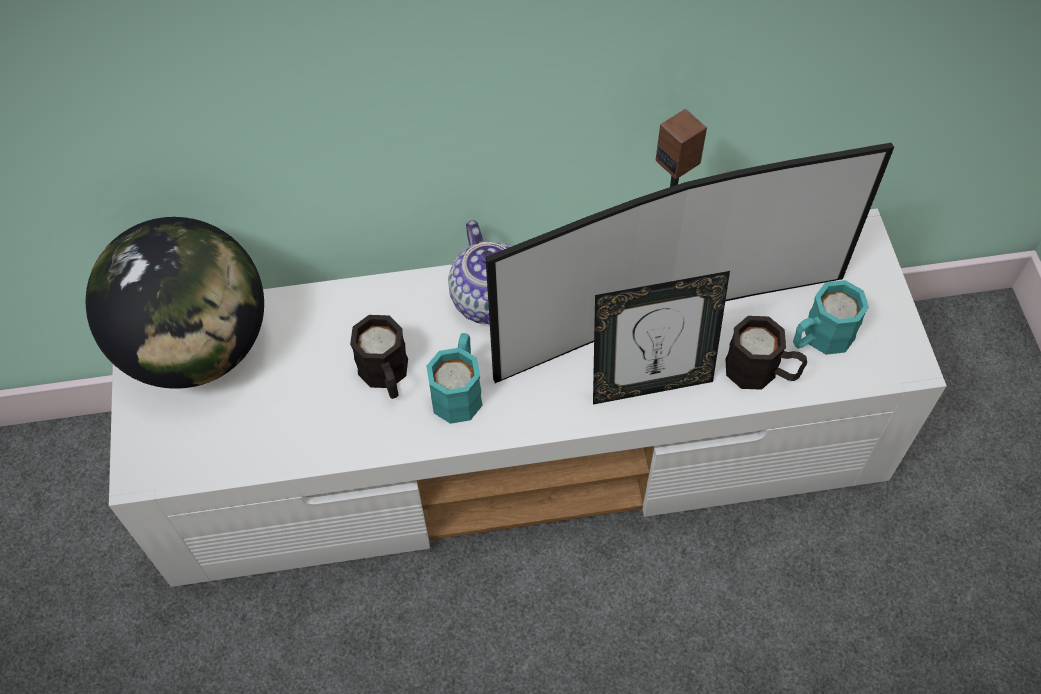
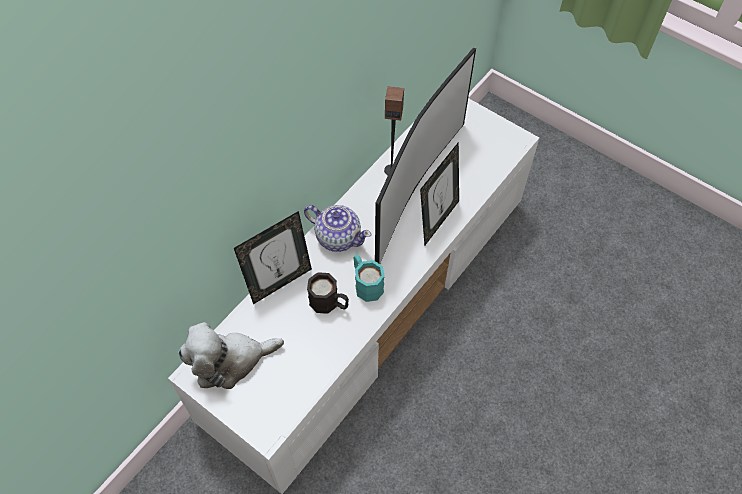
camera: 45 degrees left, 0 degrees up
(197, 347) = (230, 361): globe -> plush toy
(357, 299) = (279, 282): none -> picture frame
(761, 372) = (472, 183): black mug -> none
(819, 338) = (479, 153): turquoise mug -> none

